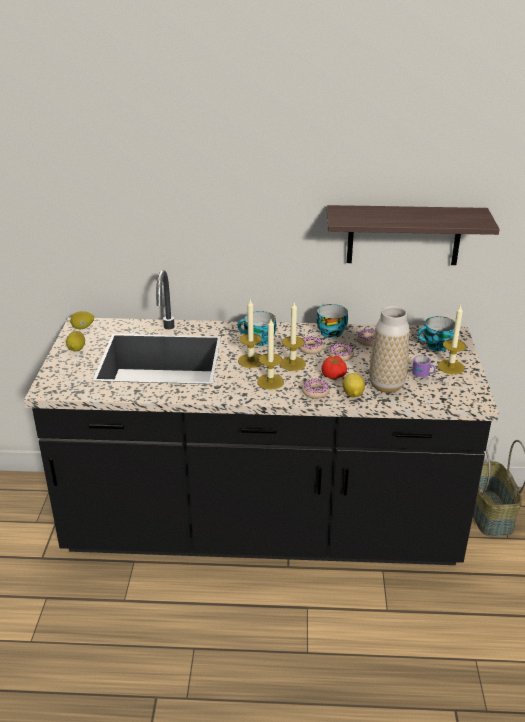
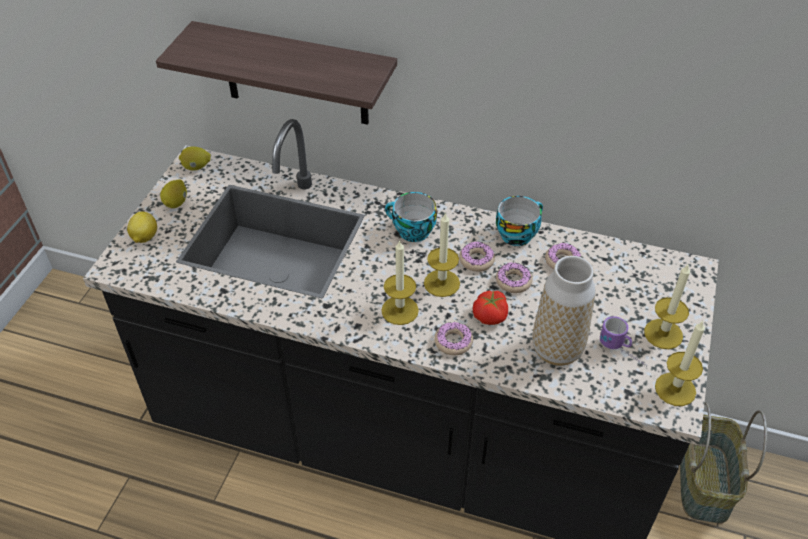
camera: 15 degrees right, 15 degrees up
(250, 360) = (388, 267): candle -> candle (675, 389)
(352, 394) = (502, 357): lemon -> lemon (144, 237)
(404, 235) = (641, 123): shelf -> shelf (295, 75)
(436, 346) = (657, 290): cup -> none

